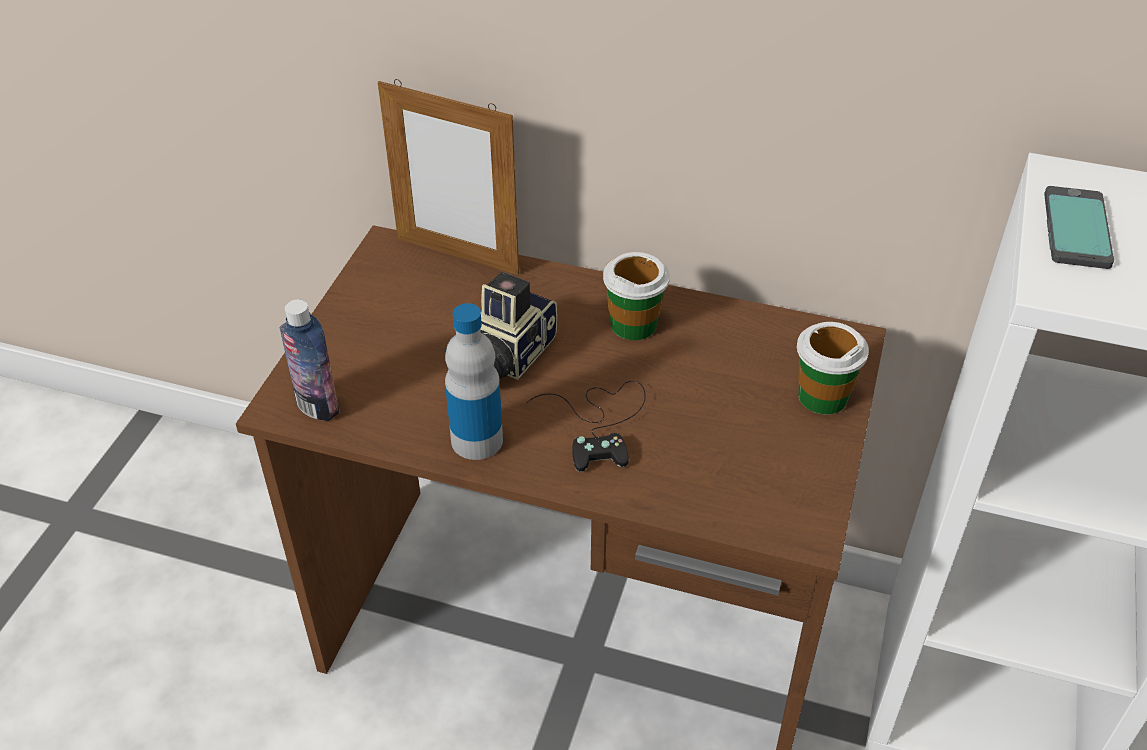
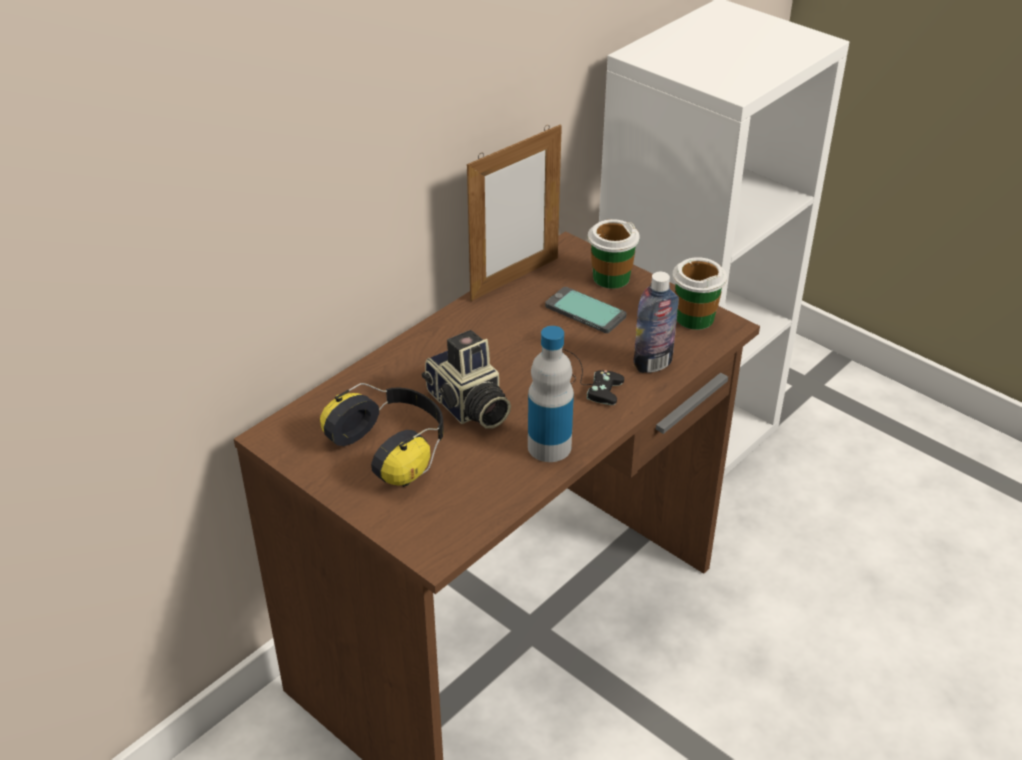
camera: 65 degrees left, 5 degrees down
(317, 406) = (450, 527): bottle -> bottle (652, 364)
(412, 326) = (393, 448): none -> headphones
(457, 255) = (322, 399): picture frame -> picture frame (514, 278)
(634, 324) = (479, 333): cup -> cup (694, 317)
(1075, 229) = (691, 67): phone -> phone (585, 312)

